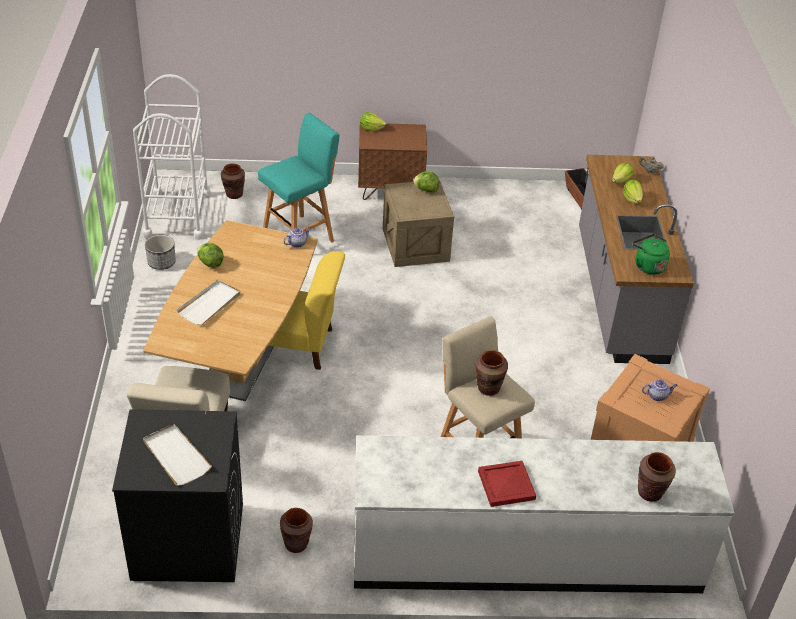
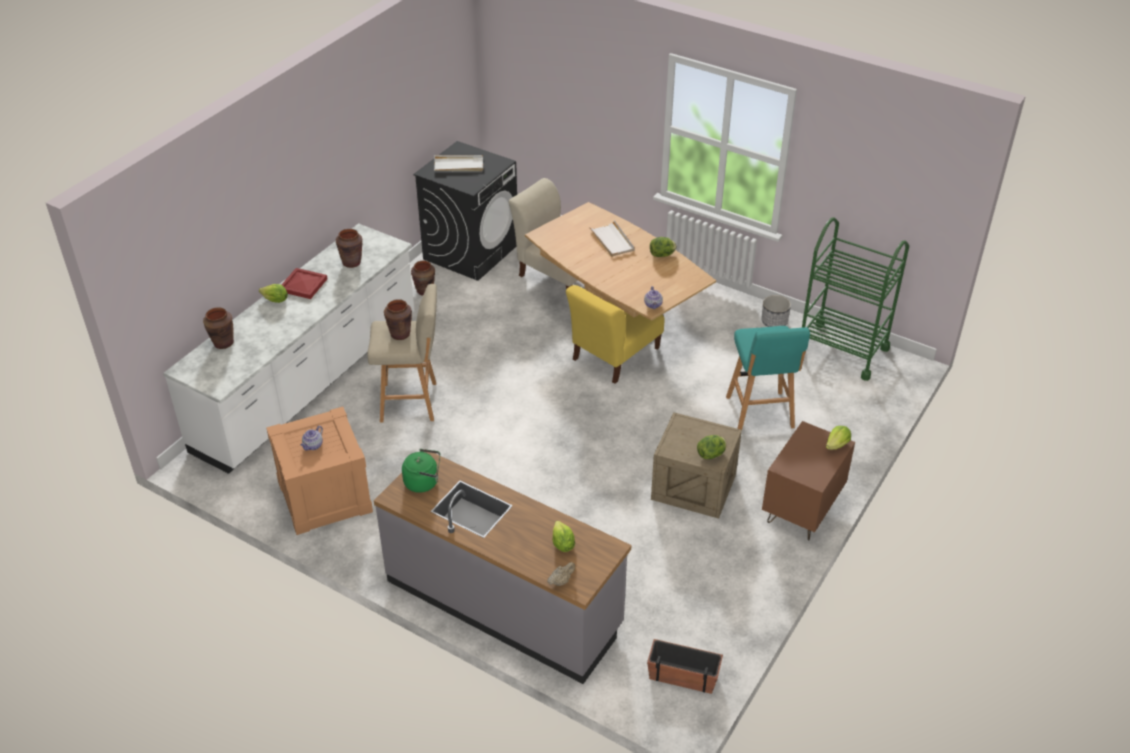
camera: 125 degrees right, 0 degrees up
(177, 215) = (842, 350): white cart -> green cart
(234, 194) = (857, 395): brown vase -> brown vase (352, 262)
(632, 199) = (526, 534): lettuce -> lettuce (275, 300)

